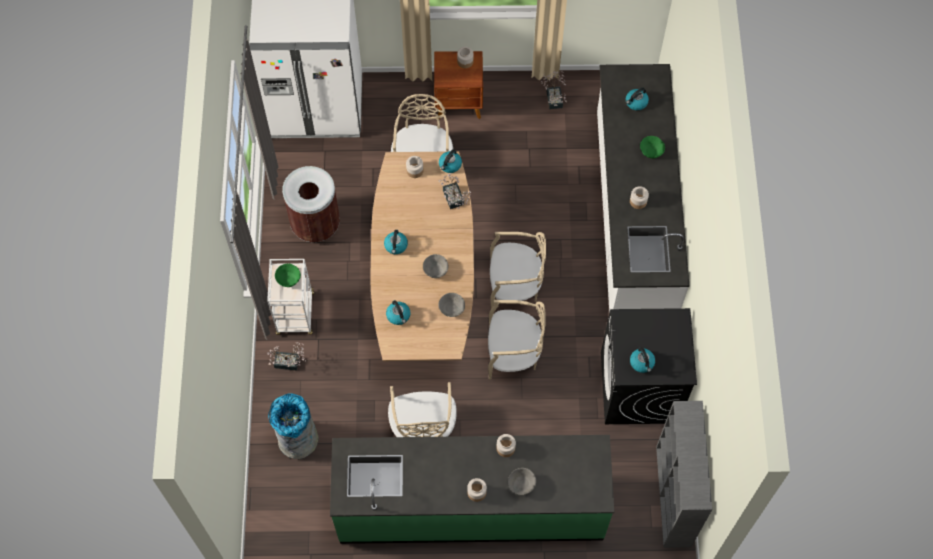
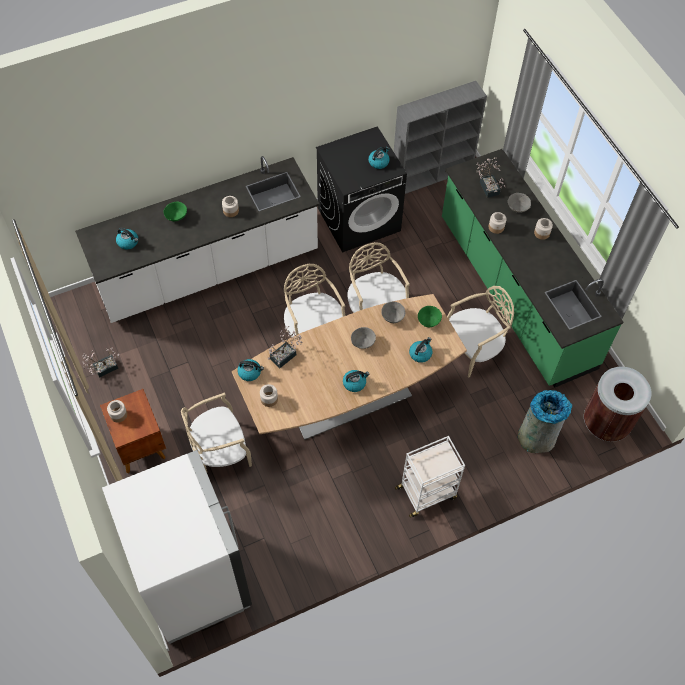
camera: 115 degrees left, 5 degrees down
(289, 279) = (429, 463): green bowl -> green bowl (428, 321)
(289, 363) = (474, 476): potted plant -> potted plant (488, 186)
(315, 224) = (328, 518): brown trash can -> brown trash can (606, 423)

